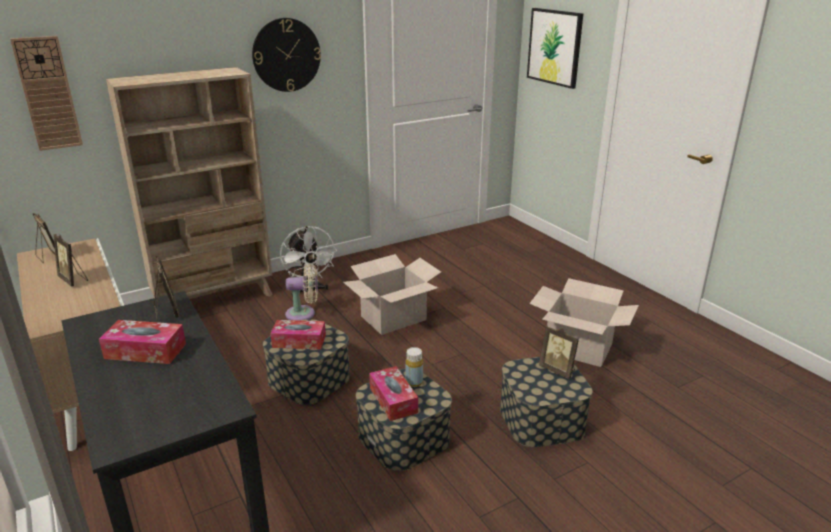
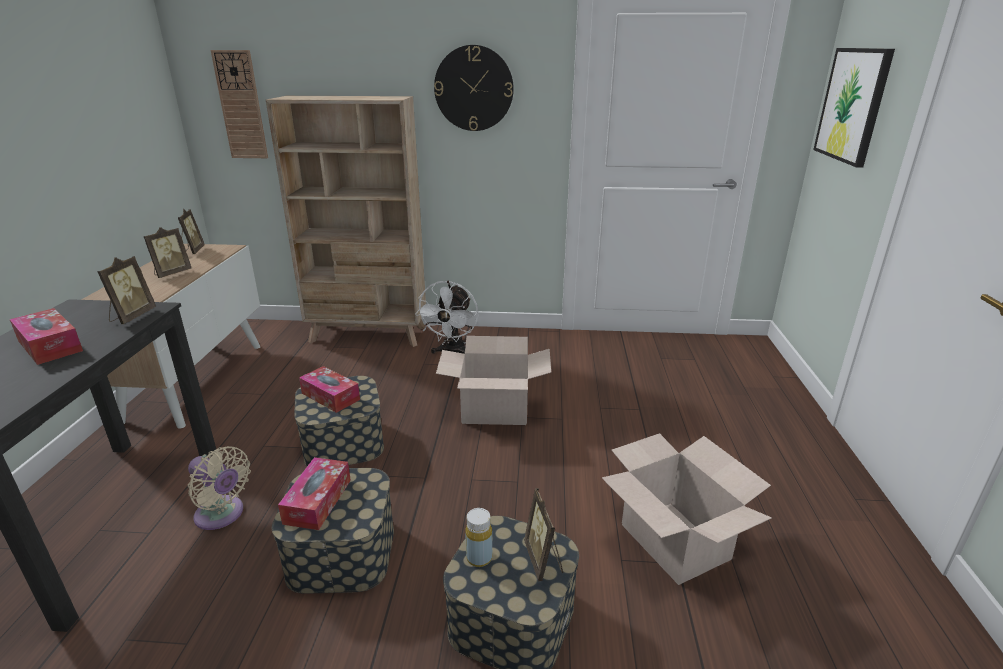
camera: 35 degrees right, 0 degrees up
(73, 280) = (171, 273): picture frame -> picture frame turned 135 degrees counterclockwise
(303, 314) = (419, 374): beige fan -> beige fan (222, 515)
(414, 382) = (364, 490): yellow bottle -> yellow bottle (479, 558)

